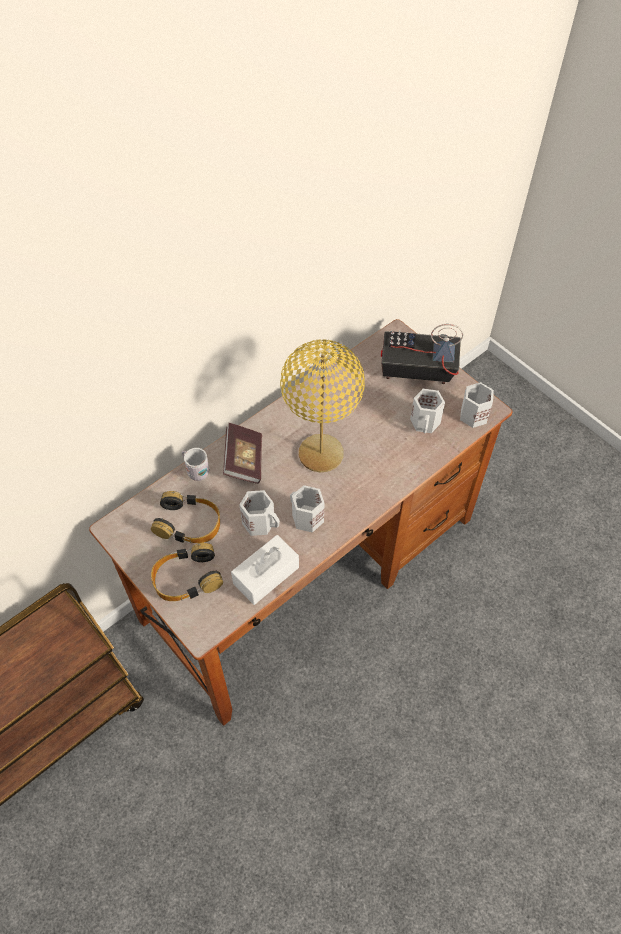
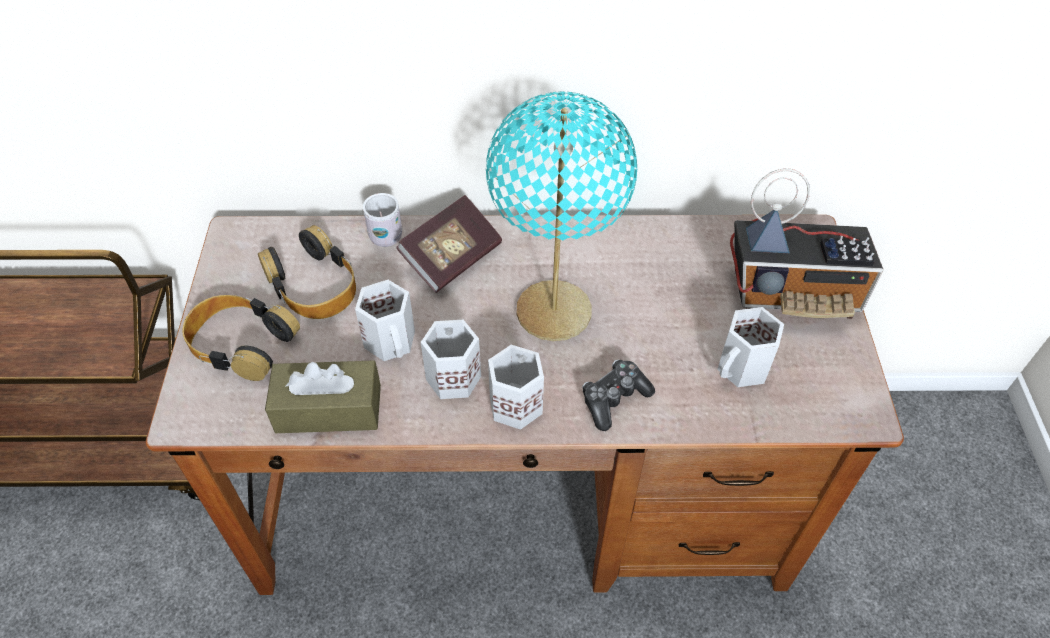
camera: 40 degrees right, 5 degrees down
(266, 575) = (328, 409): white tissue box -> brown tissue box
(321, 454) = (555, 312): yellow table lamp -> turquoise table lamp
(386, 476) = (614, 399): none -> game controller
(416, 372) = (793, 295): radio -> radio turned 135 degrees clockwise
(472, 415) = (827, 404): white mug -> white mug (515, 402)

